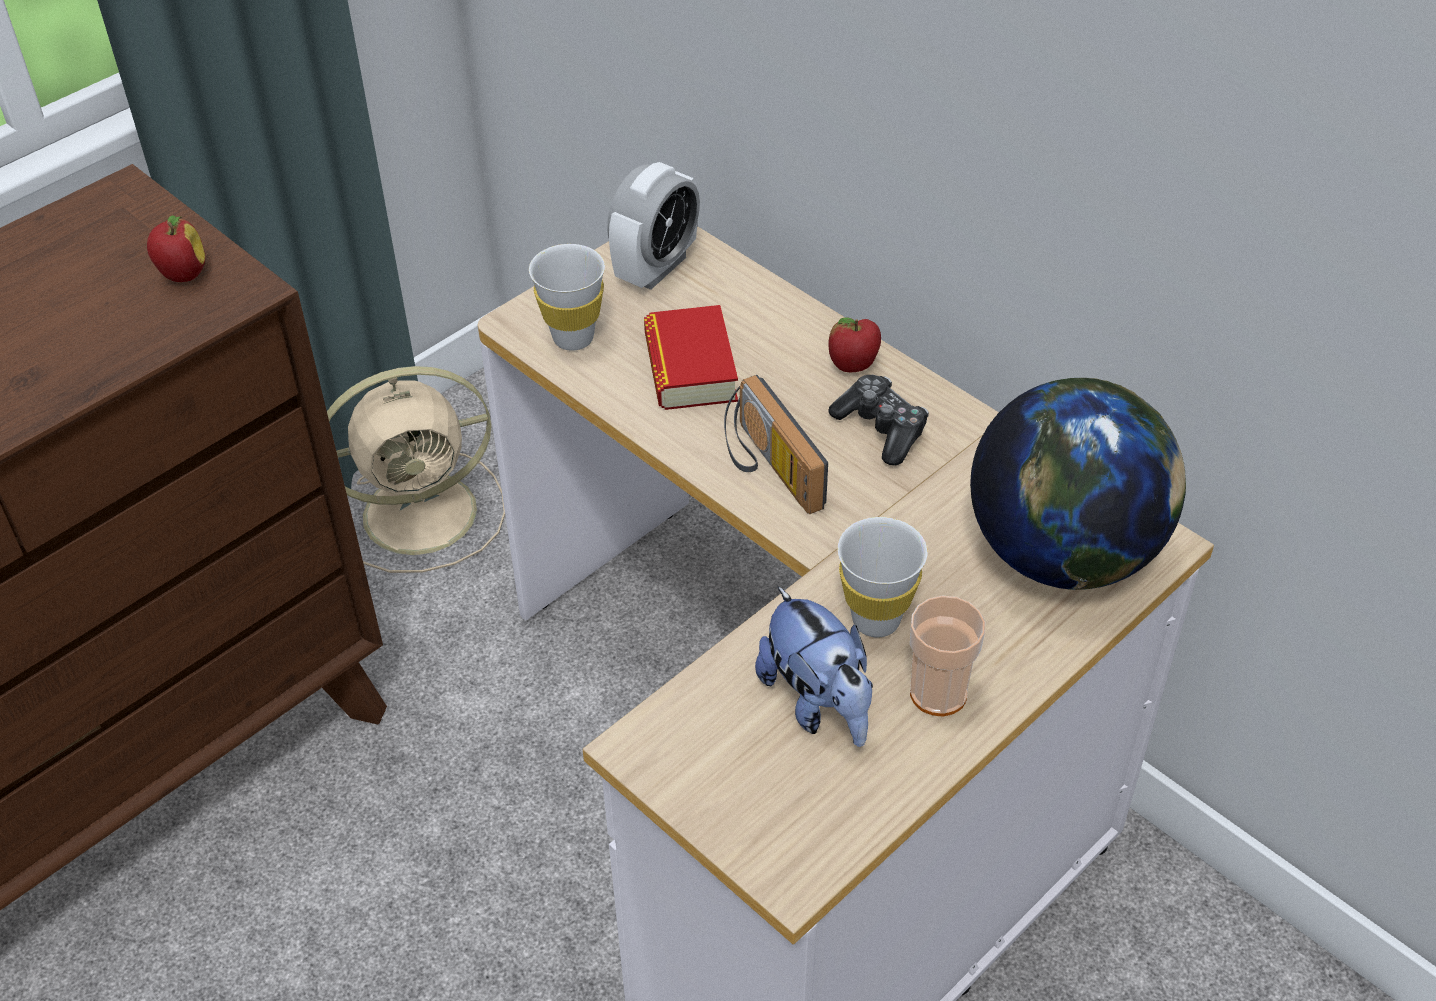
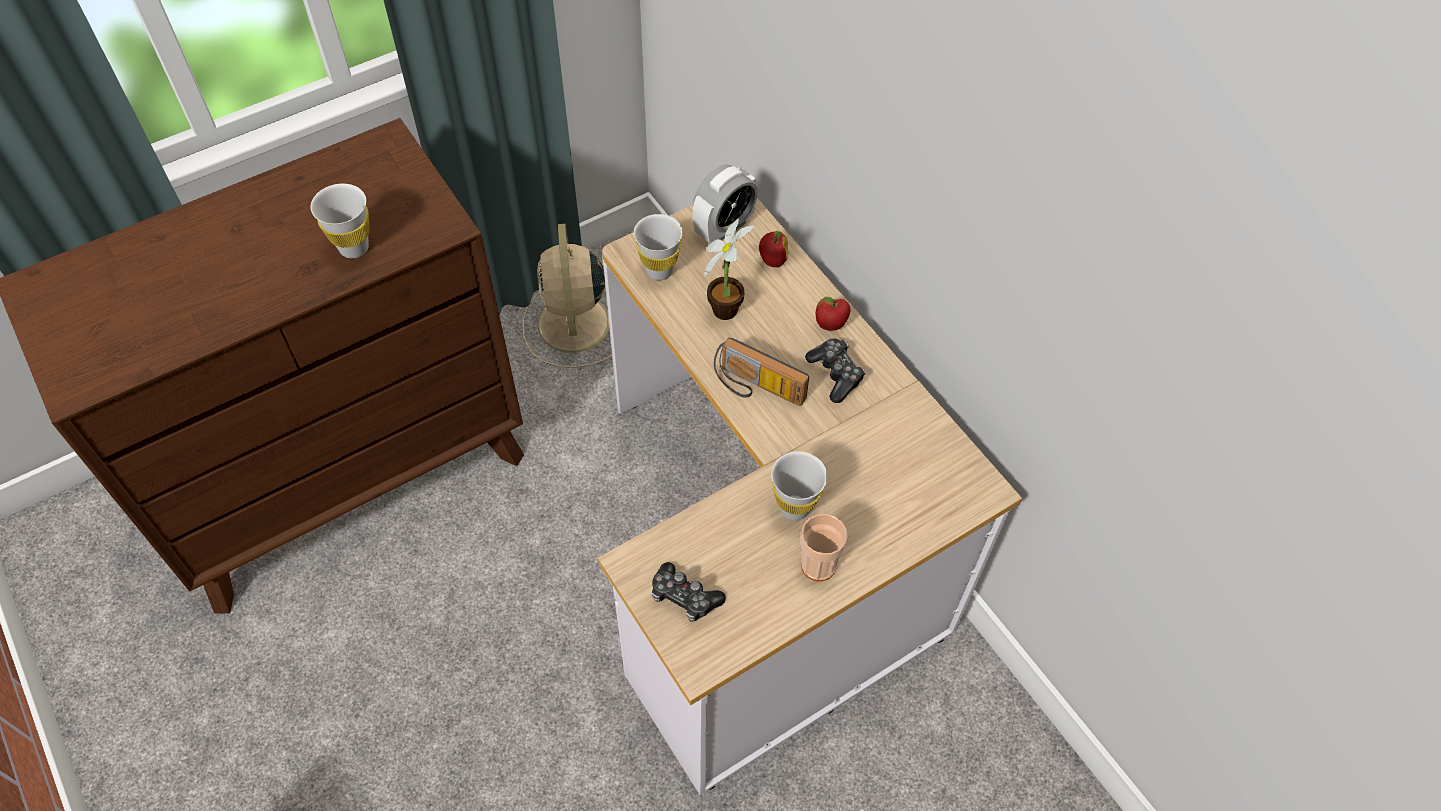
camera: 10 degrees right, 10 degrees up
(95, 341) = (354, 248): none -> white cup
(183, 275) = (414, 209): apple -> apple (772, 261)
(425, 512) = (574, 326): beige fan -> beige fan turned 90 degrees clockwise
(690, 368) = (727, 307): book -> potted plant
(740, 780) = (684, 597): none -> game controller
(767, 467) = (756, 388): radio -> radio turned 45 degrees counterclockwise
(818, 703) = (744, 556): plush toy -> none
(1063, 555) = (923, 487): globe -> none

